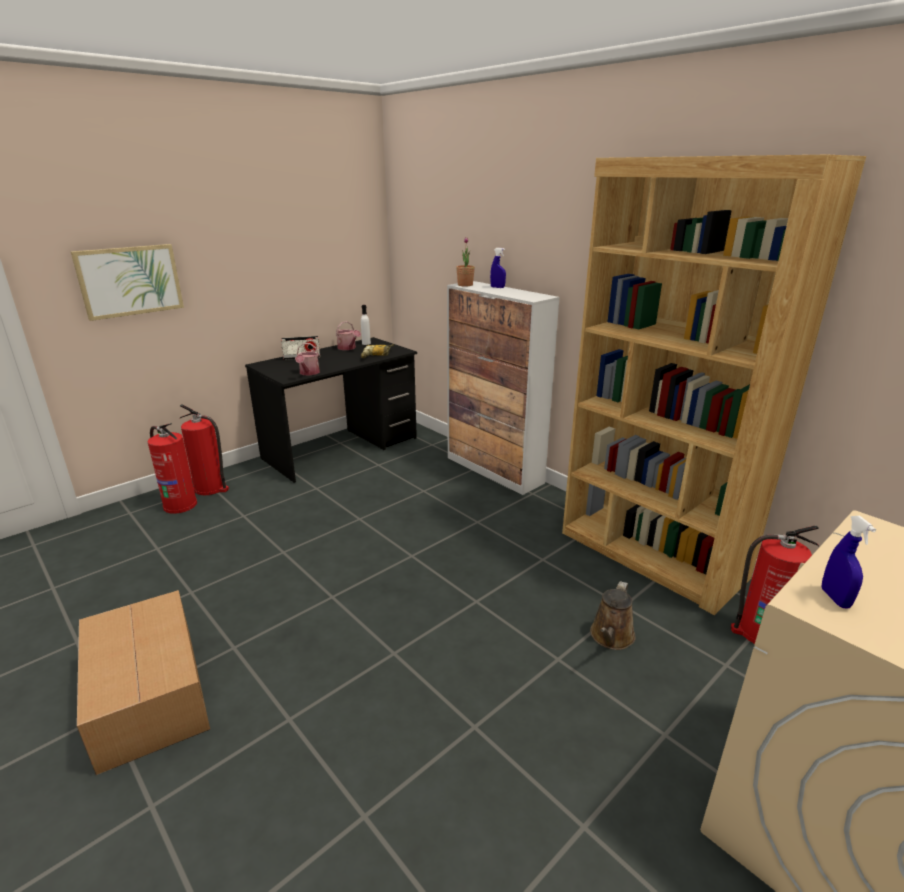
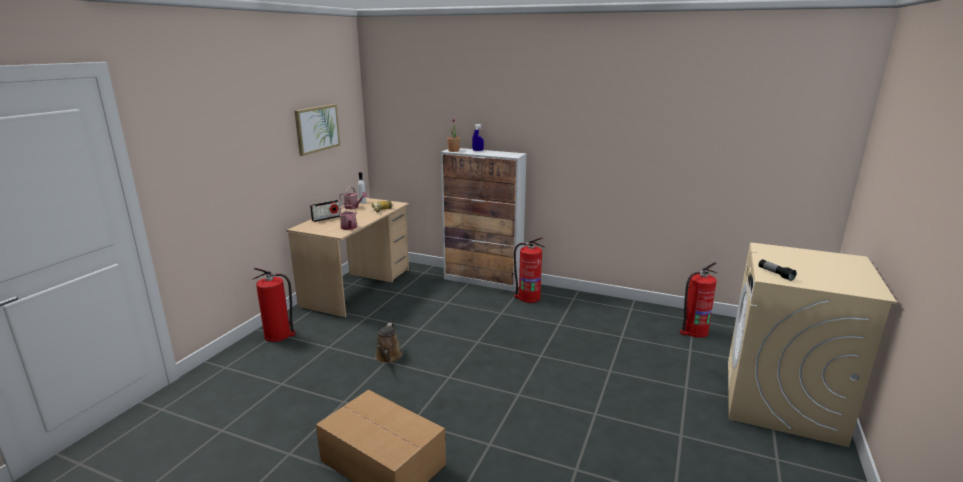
camera: 25 degrees left, 5 degrees down
(130, 281) = (213, 170): picture -> picture (317, 129)
(179, 505) = (265, 352): fire extinguisher -> fire extinguisher (528, 297)
(341, 448) = (357, 287): black desk -> beige desk
(611, 637) = (627, 353): brown watering can -> brown watering can (388, 357)
(650, 555) = (615, 308): brown bookcase -> none
(835, 598) = (775, 274): blue spray bottle -> flashlight

